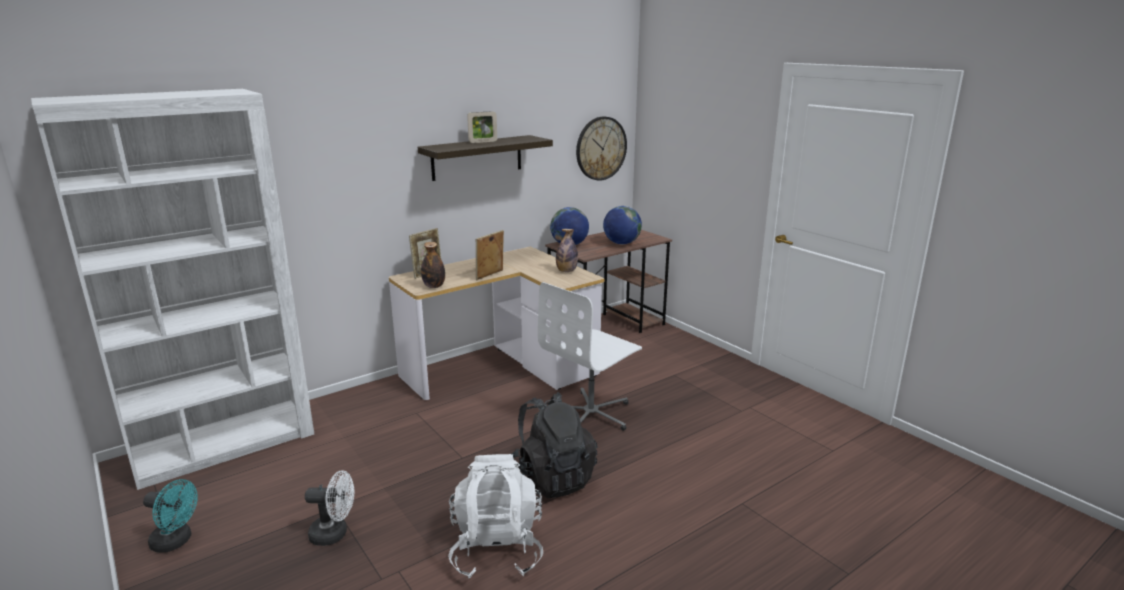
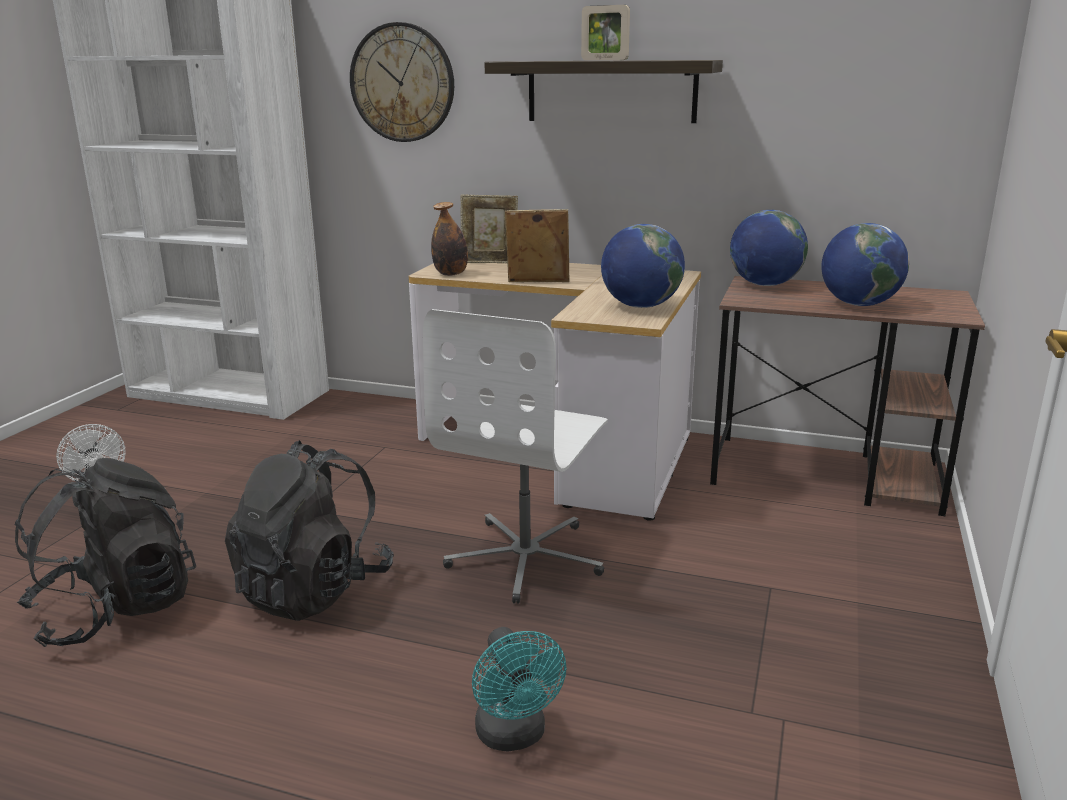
camera: 55 degrees right, 0 degrees up
(176, 541) = (54, 442): turquoise fan -> turquoise fan (514, 736)
(496, 549) = (115, 610): white backpack -> black backpack
(566, 271) = (640, 306): bottle -> globe
(591, 414) = (527, 558): white office chair -> white office chair turned 75 degrees counterclockwise
(601, 148) = (902, 105): wall clock -> wall clock (402, 83)

